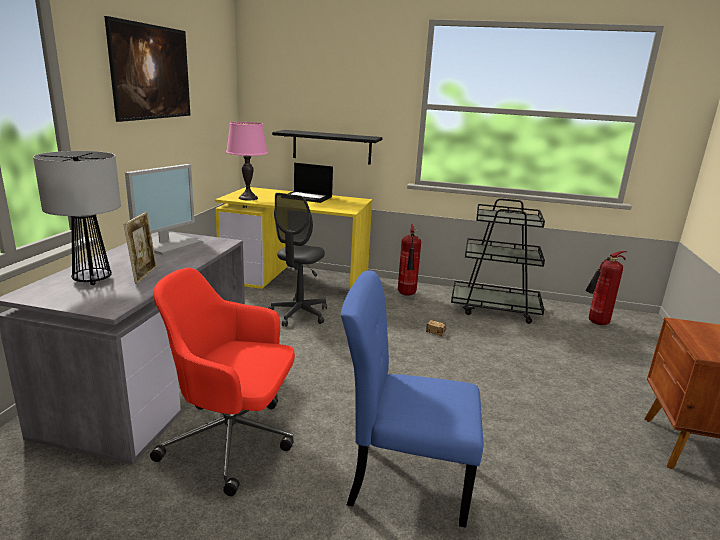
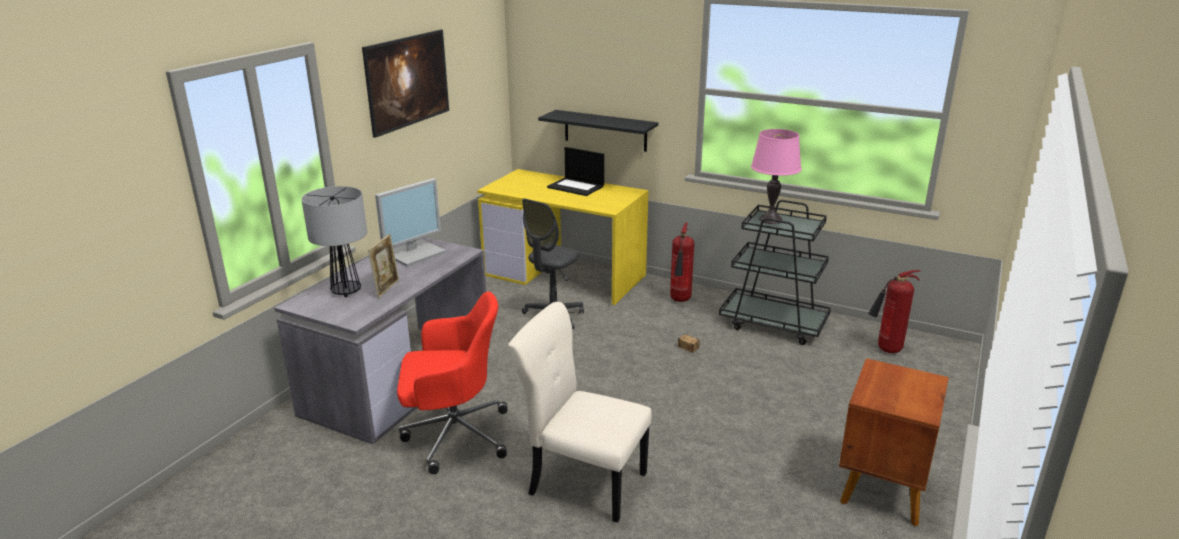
camera: 15 degrees right, 5 degrees up
(233, 441) = (454, 435): red office chair -> red office chair turned 150 degrees clockwise
(248, 198) = (511, 188): pink table lamp -> pink table lamp (770, 219)
(403, 480) = (583, 482): blue chair -> beige chair

